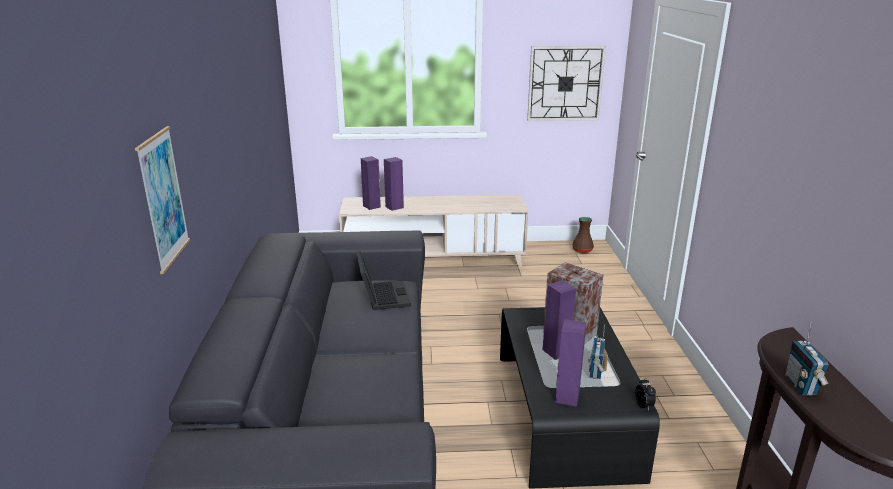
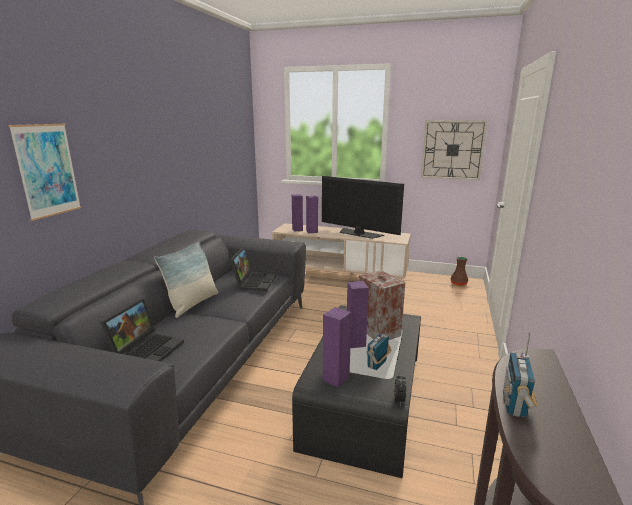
camera: 20 degrees right, 5 degrees down
(329, 341) = (192, 304): none -> pillow
(337, 414) = (147, 350): none -> laptop
(458, 202) = (359, 233): none -> television

